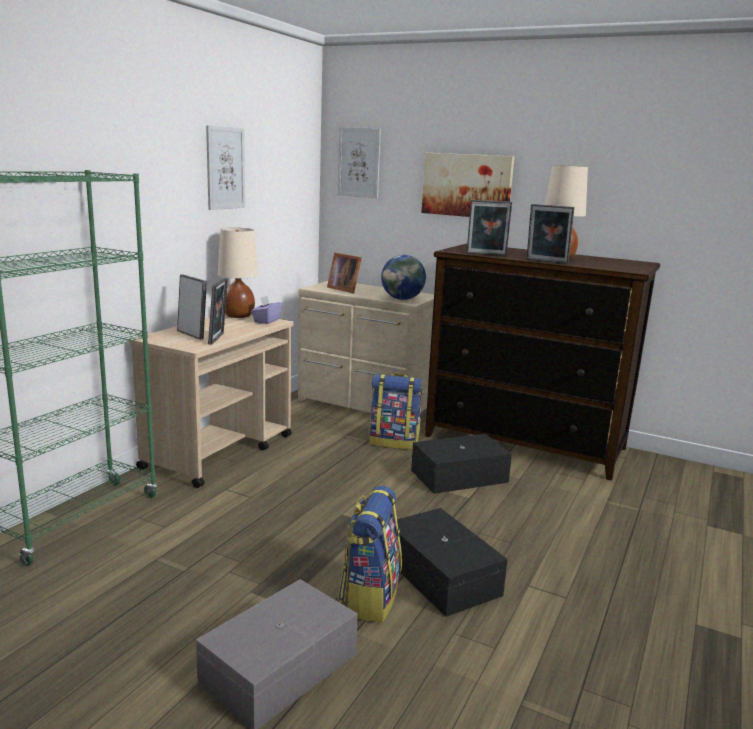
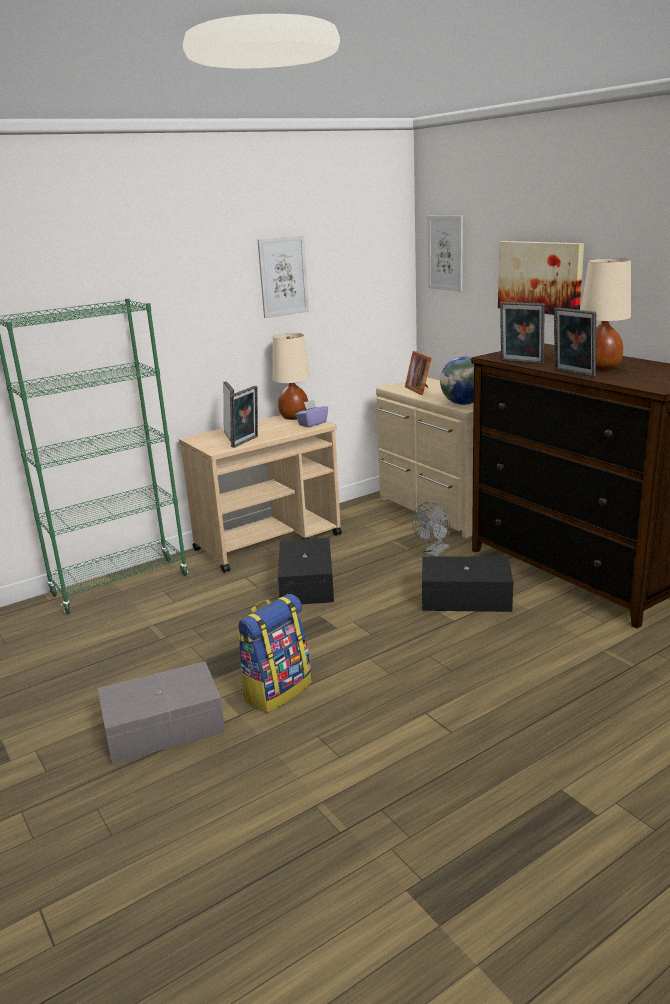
camera: 30 degrees right, 5 degrees up
(394, 442) = (434, 553): backpack -> grey fan
(442, 574) = (356, 685): black storage box -> black storage box (308, 583)

